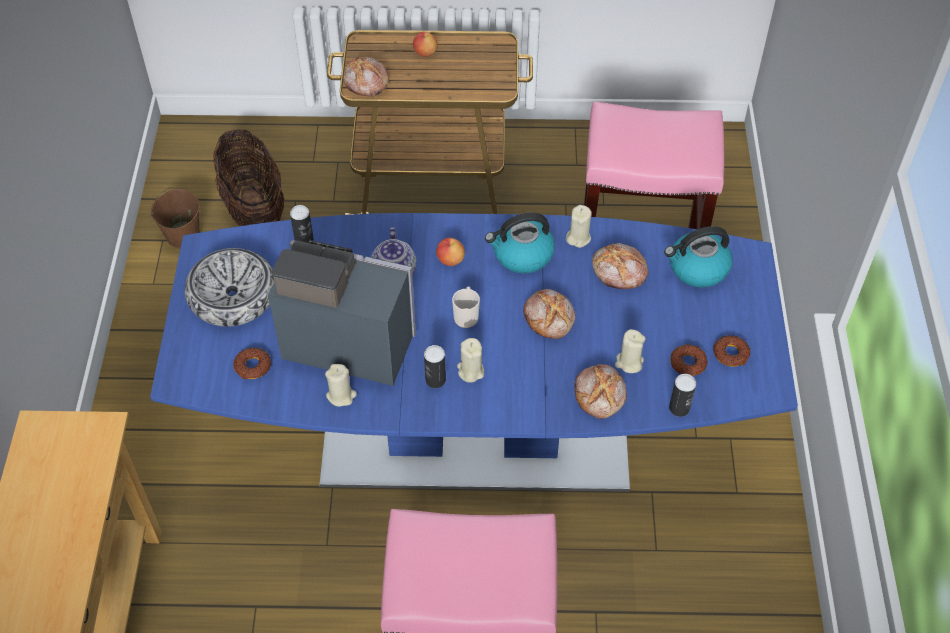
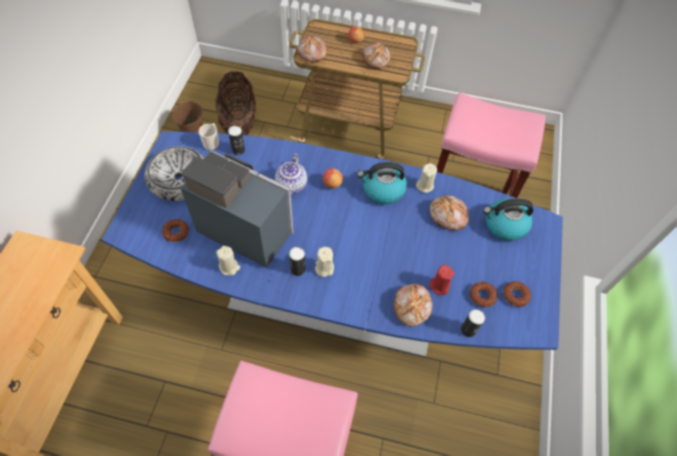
camera: 10 degrees right, 5 degrees up
(466, 316) = (332, 226): mug -> mug (212, 142)
(549, 318) = (390, 240): bread -> bread (376, 59)
(629, 362) = (439, 286): beige candle -> red candle

